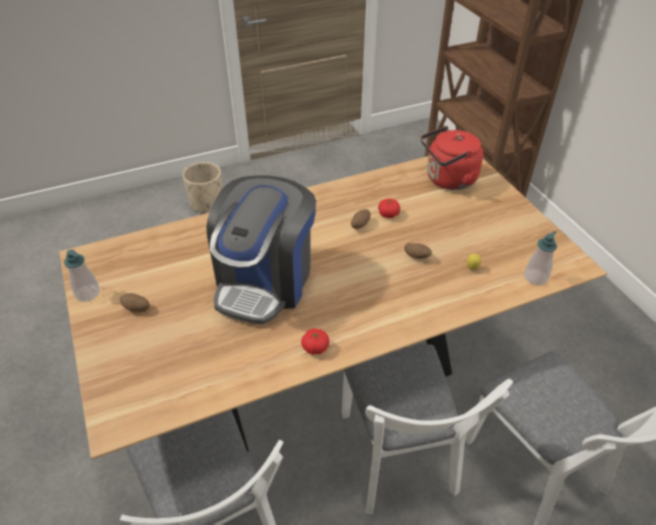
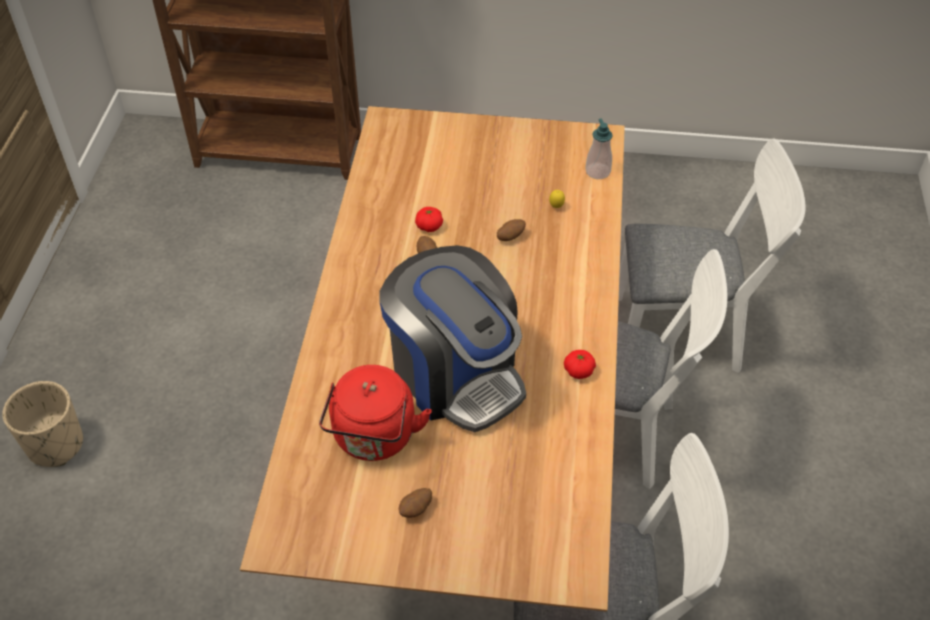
camera: 60 degrees left, 5 degrees up
(87, 293) = (352, 554): soap dispenser -> none
(448, 180) = (413, 153): red kettle -> red kettle (374, 438)

